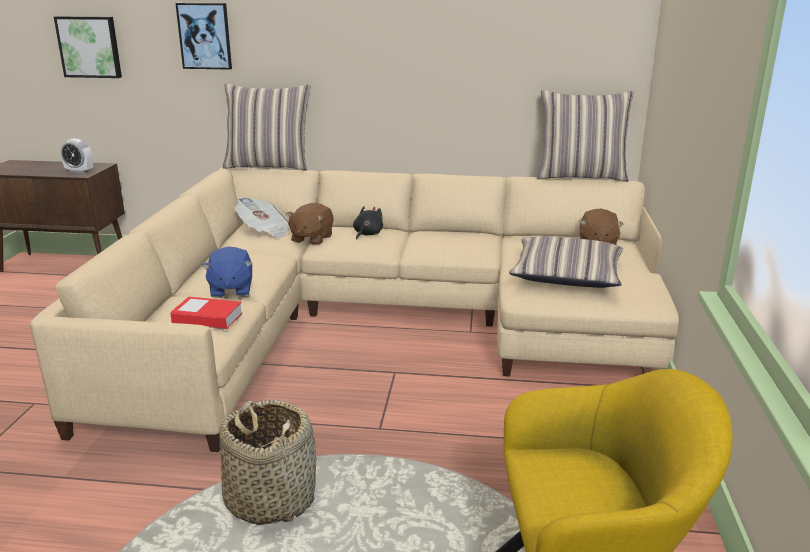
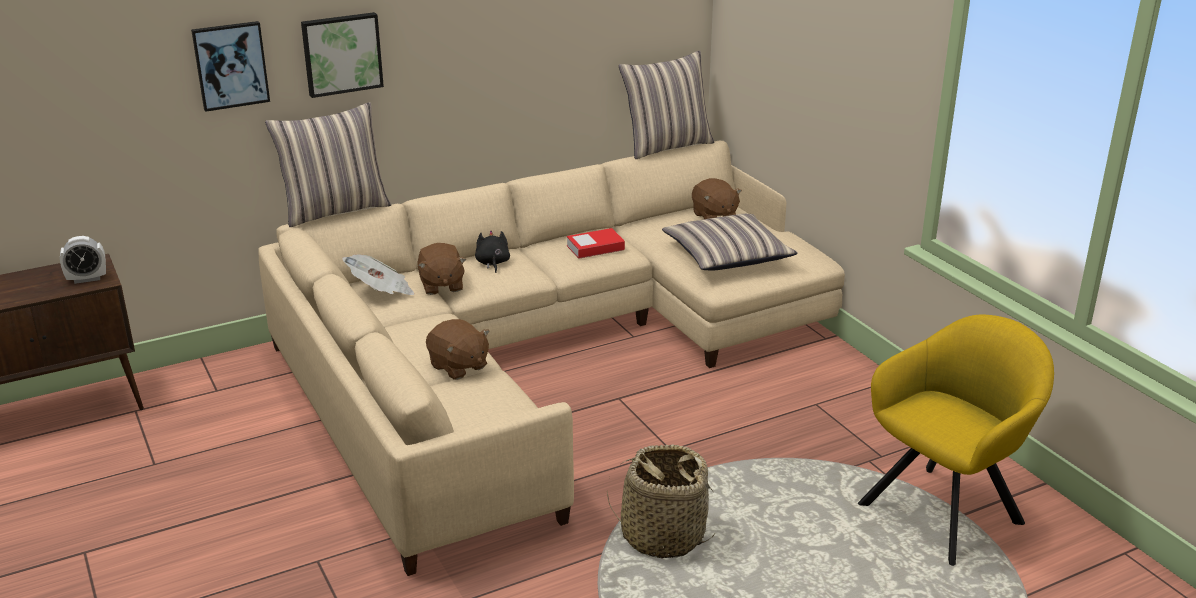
camera: 35 degrees left, 5 degrees up
(90, 47) = (61, 105): picture -> picture (341, 53)
(207, 318) = (493, 400): book -> book (595, 248)
(230, 290) = (458, 366): blue plush toy -> brown plush toy

